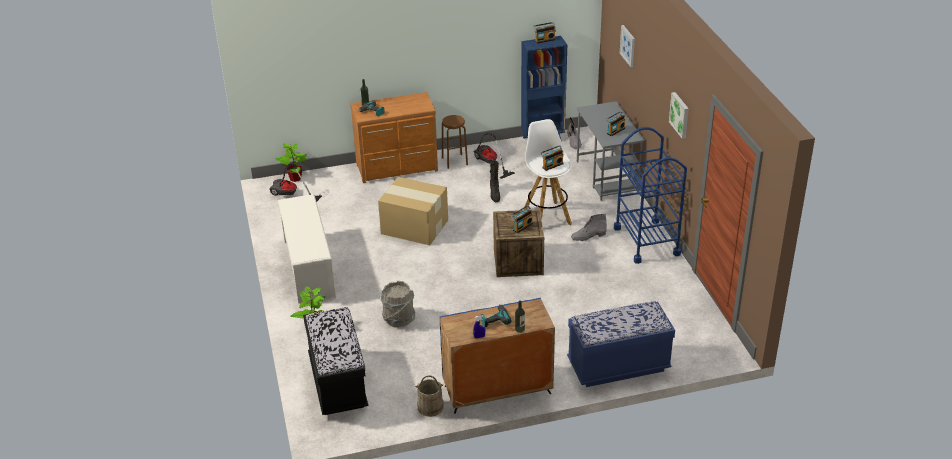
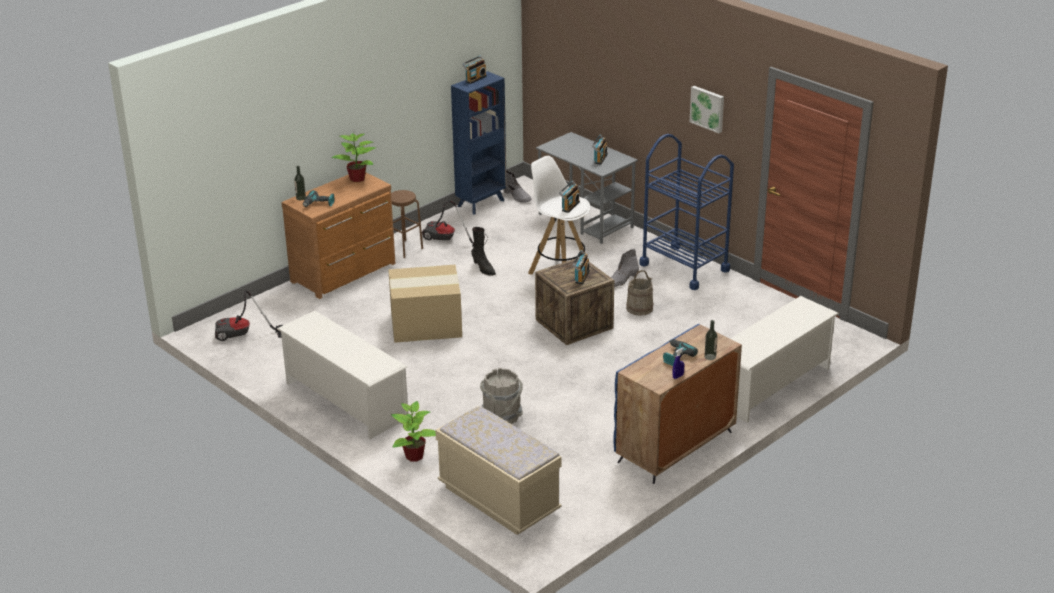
camera: 30 degrees left, 5 degrees down
(295, 178) = (230, 316): potted plant -> potted plant (358, 178)
(337, 382) = (498, 499): black bench -> beige bench
(430, 407) = (623, 487): beige bucket -> beige bucket (639, 308)
(618, 366) = (770, 385): blue bench -> white shoe rack
(628, 45) = (587, 59): picture -> none

